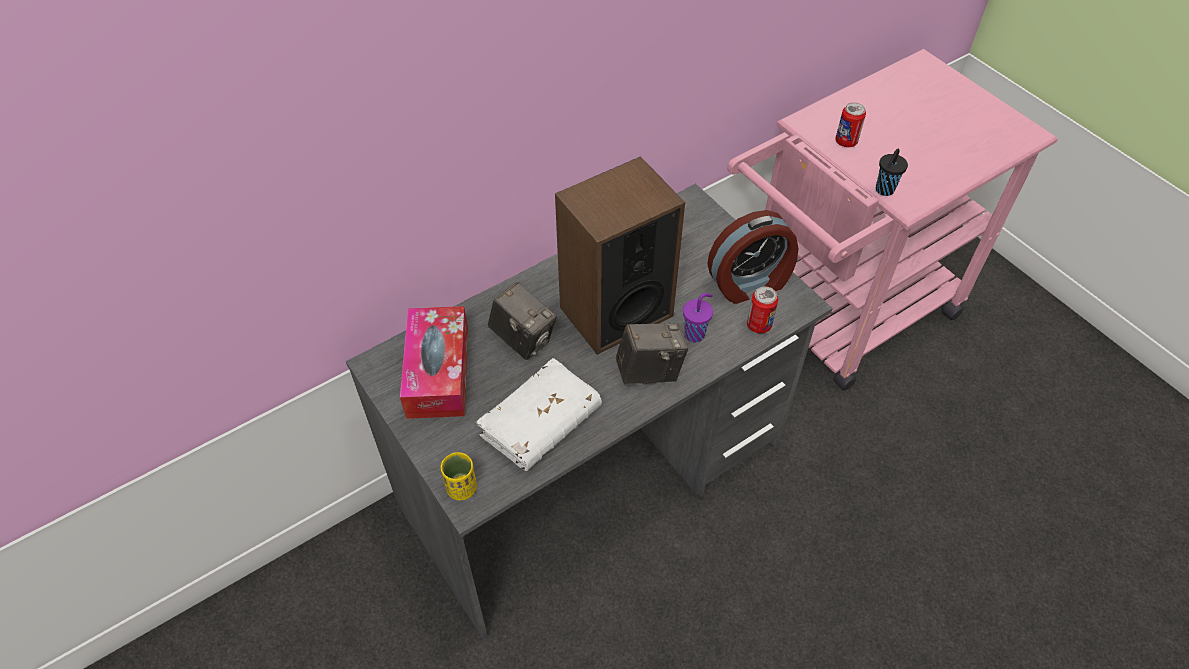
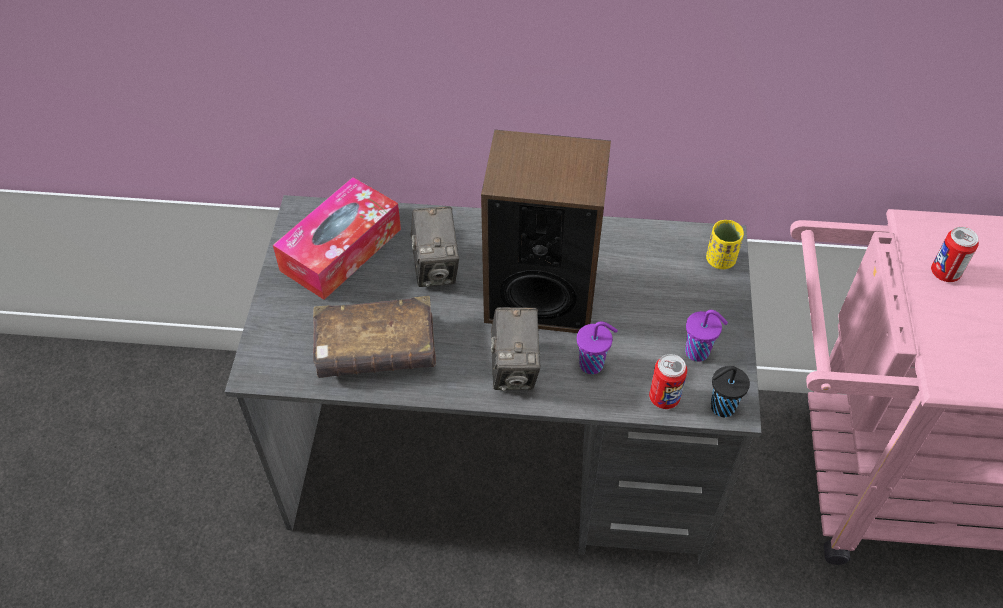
camera: 40 degrees right, 0 degrees up
(461, 488) = (262, 356): yellow cup -> yellow cup (720, 260)
(540, 423) = (376, 348): white book -> brown book
(649, 371) = (514, 369): camera -> camera turned 60 degrees clockwise
(750, 283) = (698, 352): alarm clock -> purple cup
(884, 190) = (933, 347): black cup -> black cup (721, 407)

